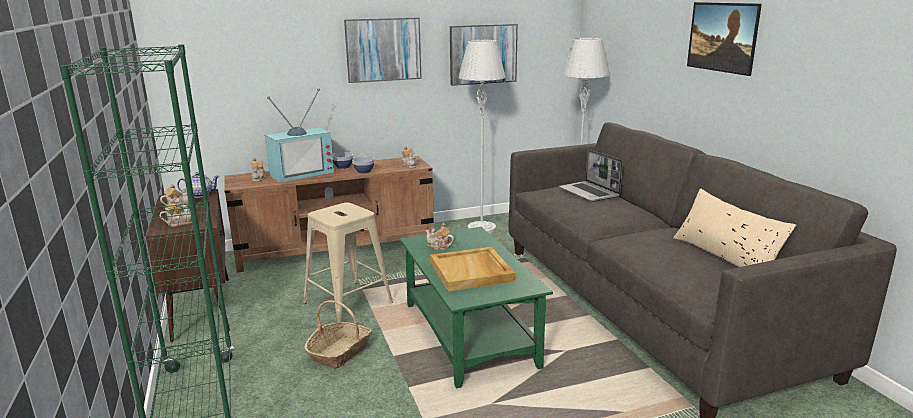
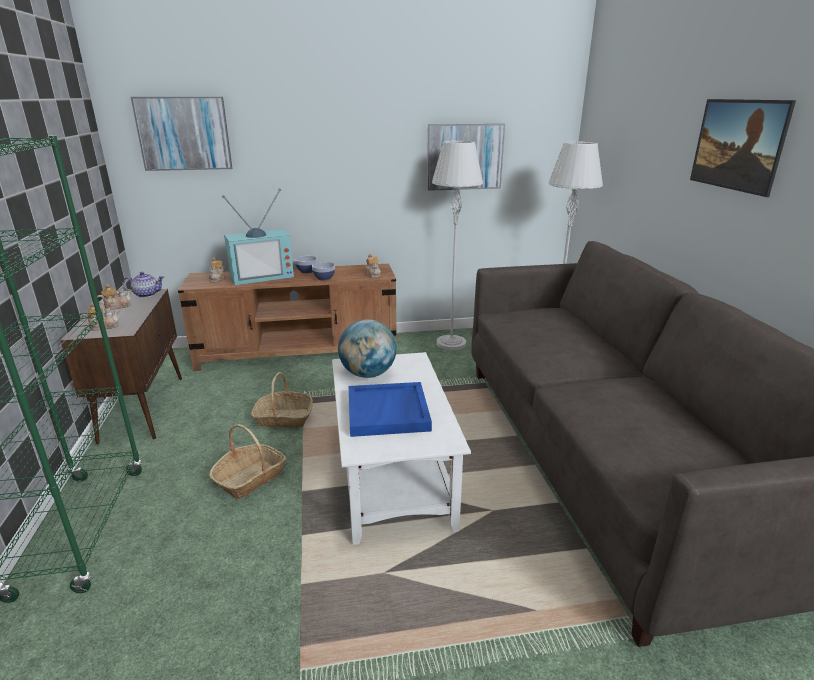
camera: 10 degrees right, 5 degrees up
(348, 303) = (283, 418): beige stool -> basket
(383, 49) = (354, 148): picture -> picture (184, 133)
(439, 246) = (368, 374): teapot -> globe
(470, 335) = (393, 474): green coffee table -> white coffee table
(472, 272) = (388, 412): beige tray -> blue tray
(589, 193) = (557, 322): laptop -> none
(725, 256) = (699, 429): beige pillow -> none

